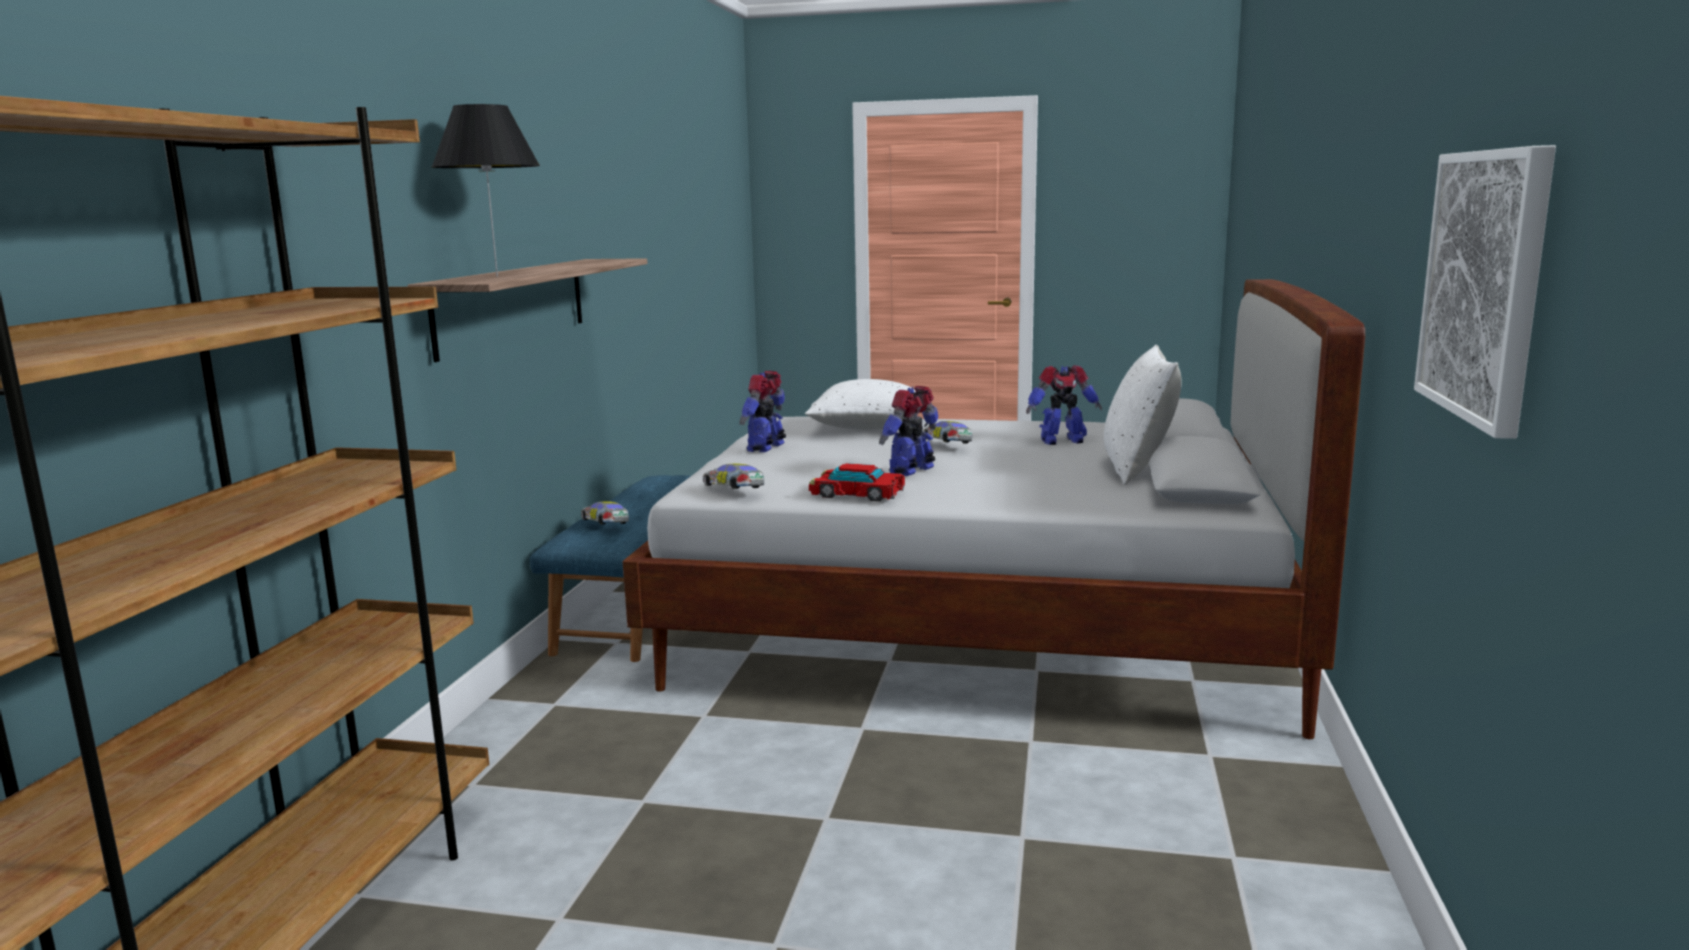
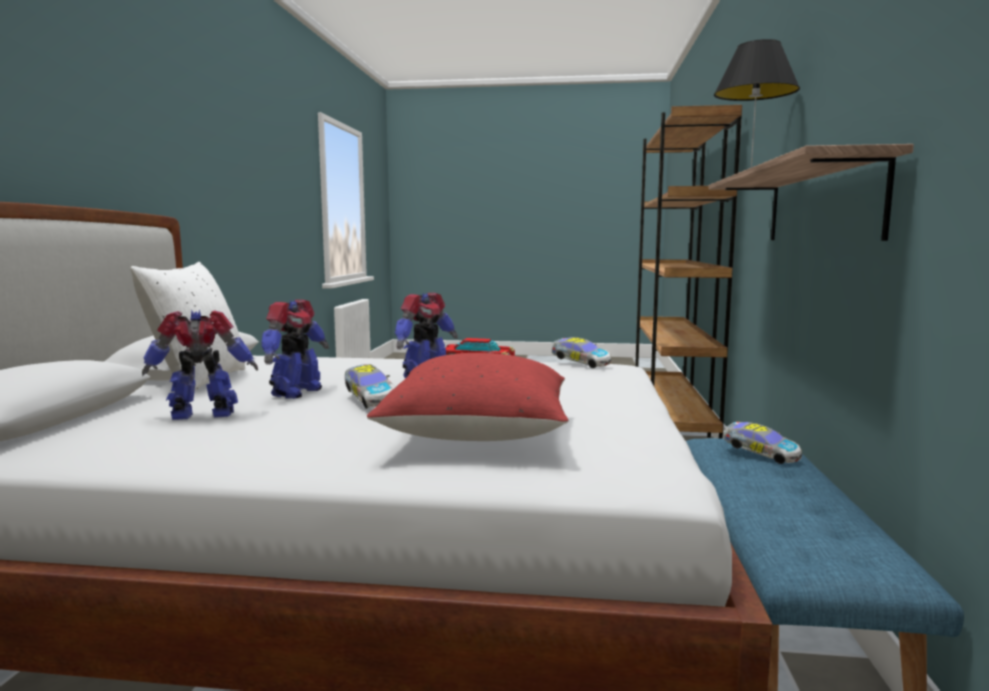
camera: 175 degrees right, 5 degrees down
(767, 448) = (604, 404): toy robot -> toy robot (295, 392)
(867, 427) = (477, 433): white pillow -> red pillow
(1485, 284) = (243, 191): picture -> none

